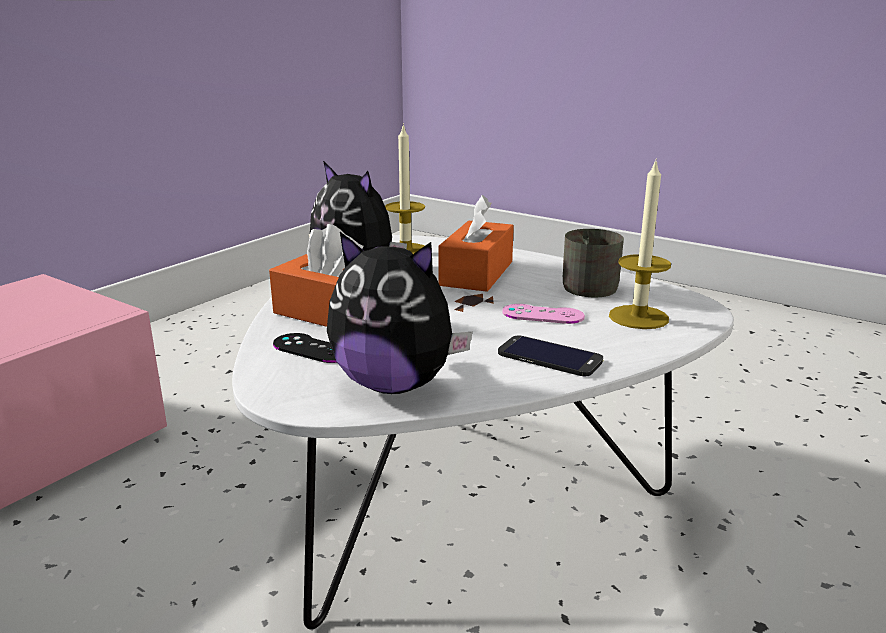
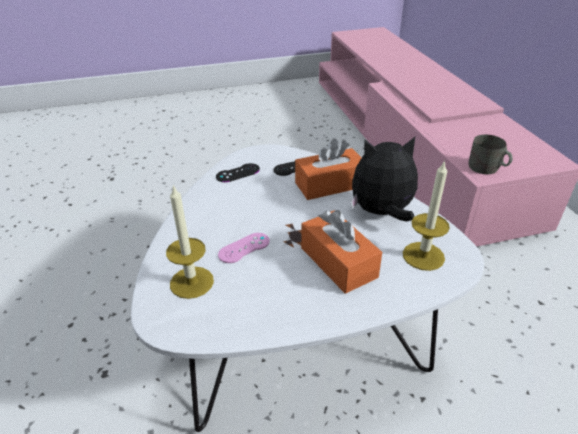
camera: 130 degrees right, 15 degrees up
(395, 384) = (238, 173): plush toy -> black game controller
(549, 357) = (201, 220): phone -> none
(589, 285) = (259, 300): grey mug -> grey mug (487, 168)

